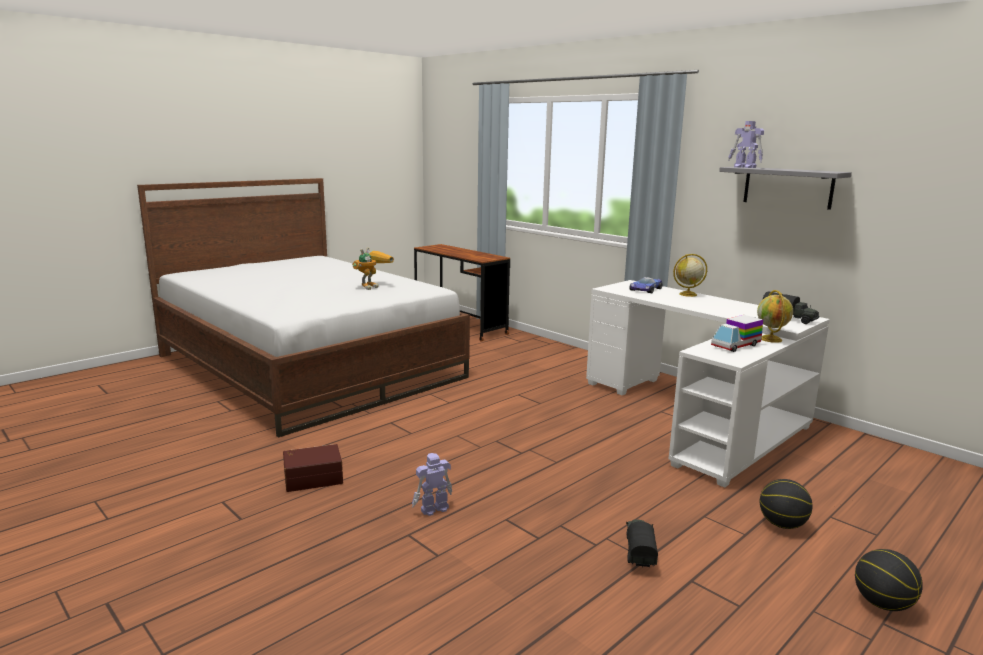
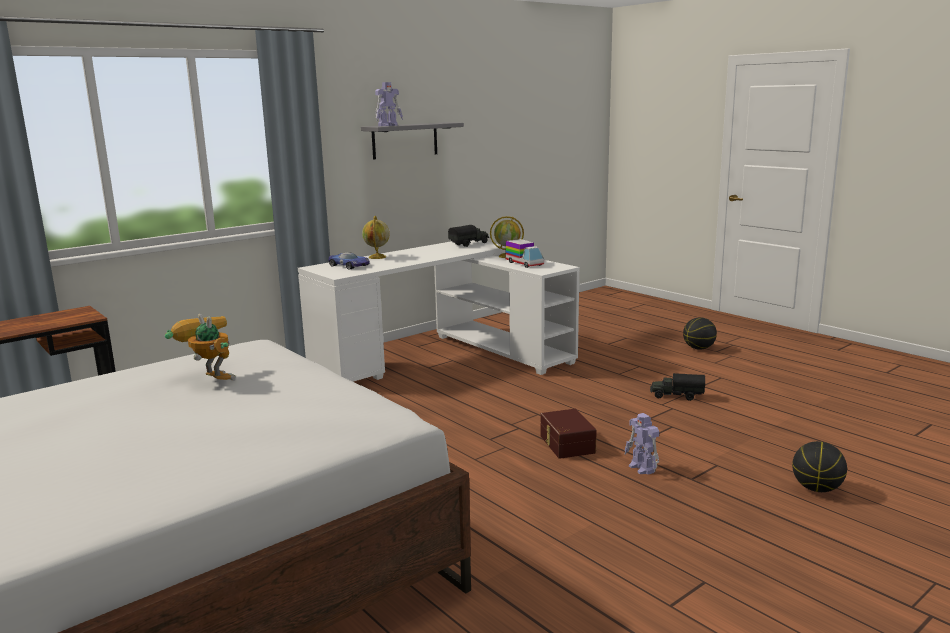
camera: 85 degrees left, 0 degrees up
(313, 477) = (592, 543): brown storage box -> brown storage box (566, 444)
(782, 525) = (623, 356): basketball -> basketball (817, 489)

